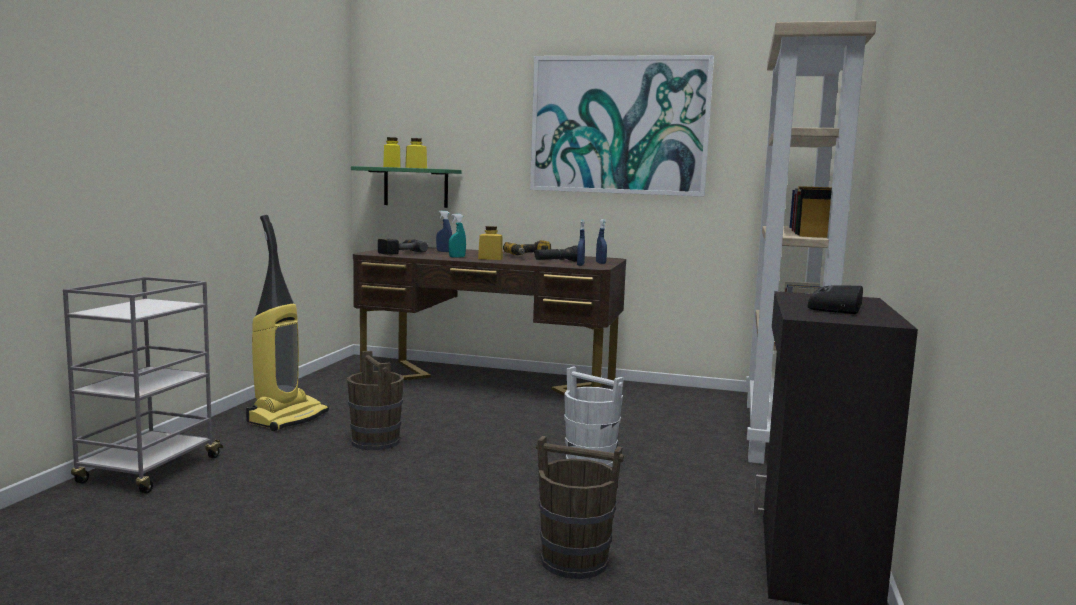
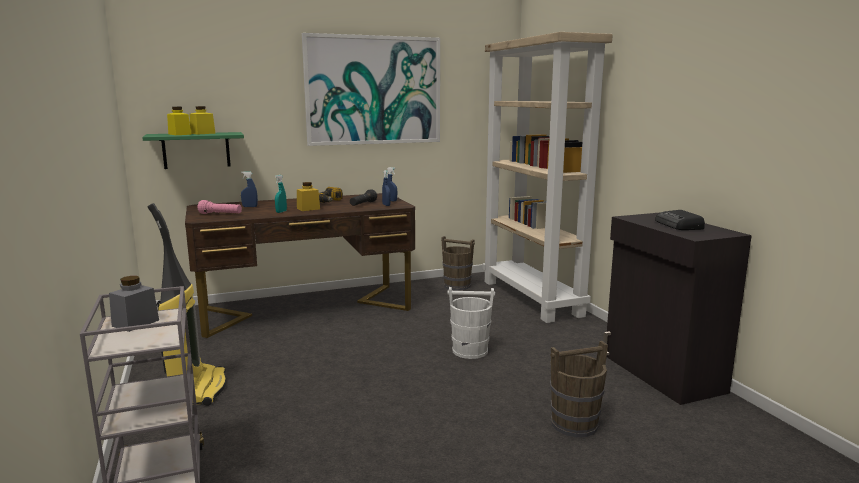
camera: 35 degrees left, 5 degrees up
(148, 304) = (135, 323): none -> grey jar
(375, 442) = (309, 385): brown bucket -> brown bucket (457, 286)
(399, 252) = (221, 214): power drill -> pink flashlight

